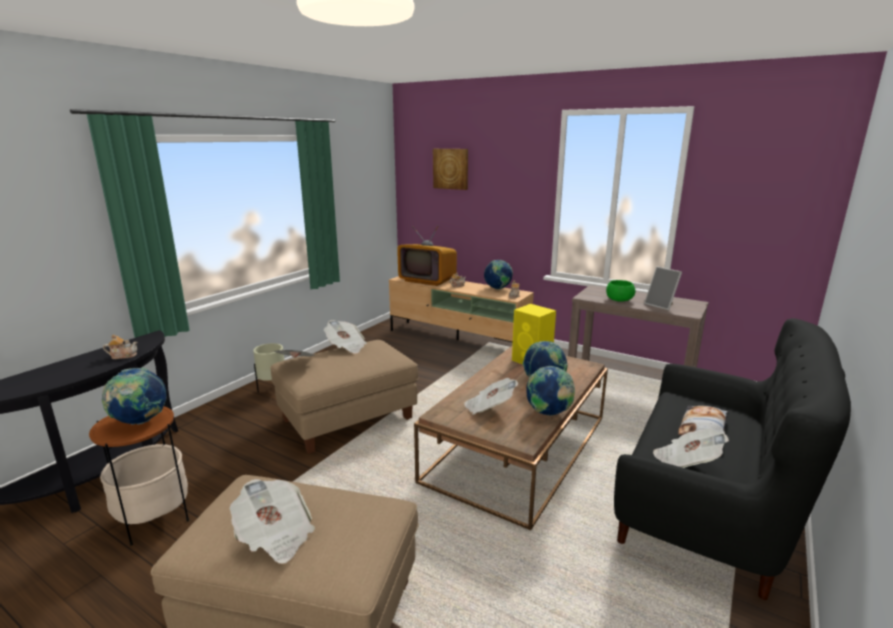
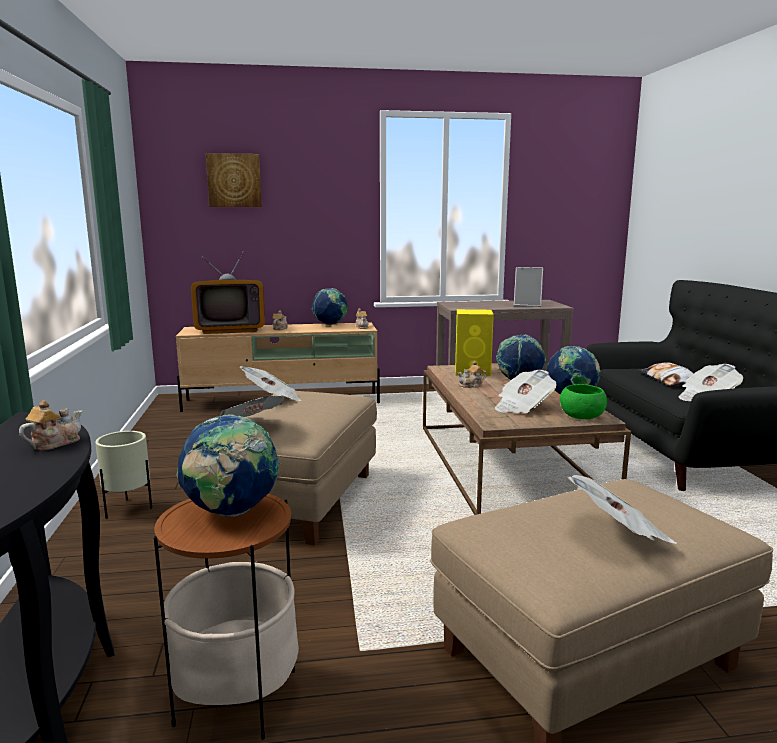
camera: 40 degrees left, 5 degrees down
(501, 374) = (471, 385): none -> teapot
(619, 300) = (489, 306): green bowl -> green bowl (582, 416)

